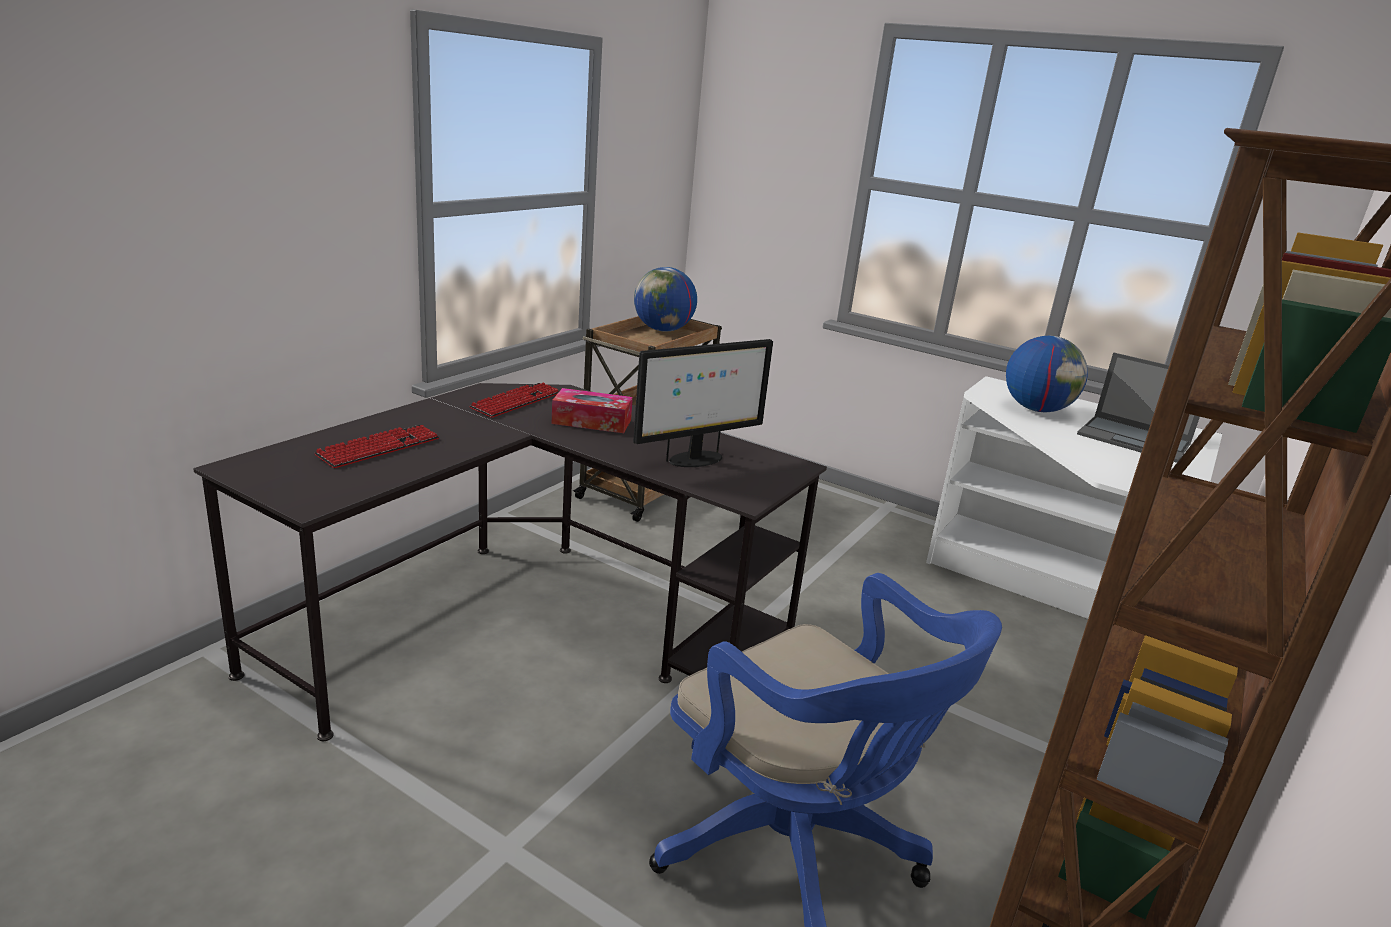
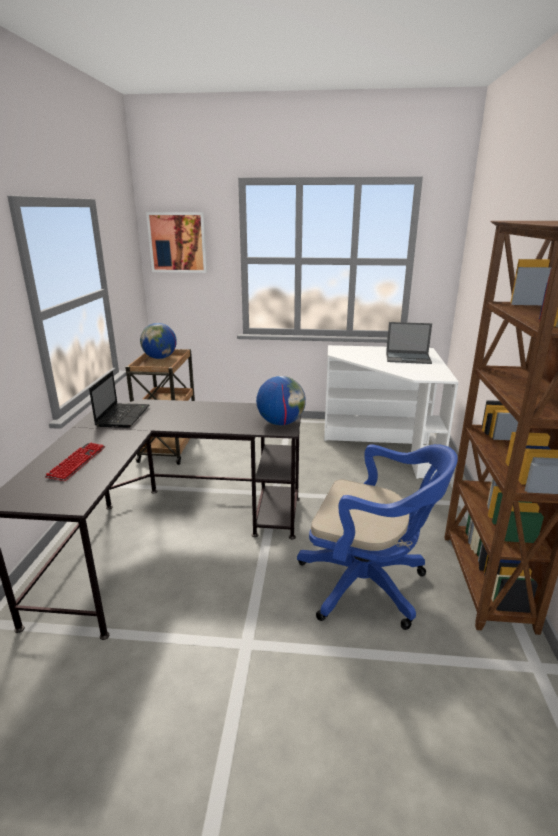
camera: 25 degrees left, 0 degrees up
(516, 401) = (123, 415): keyboard -> laptop
(591, 422) = (174, 415): tissue box -> none
(695, 460) = (244, 419): monitor -> none
(757, 134) = (177, 242): none -> picture
(1036, 409) = (362, 355): globe -> globe (281, 423)

